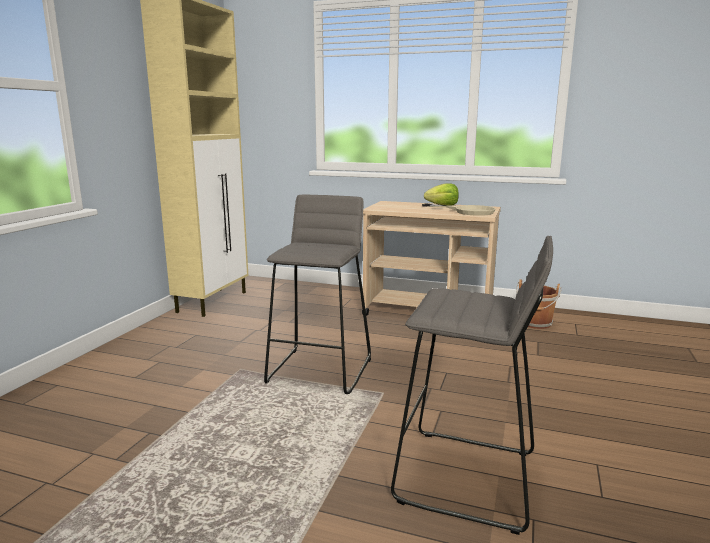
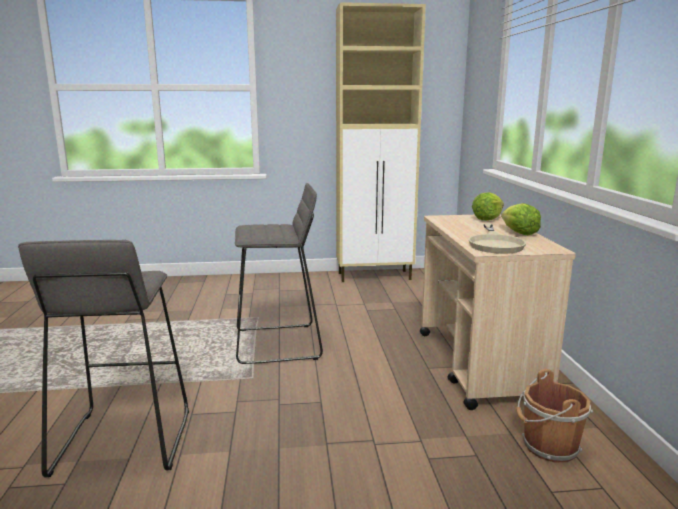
camera: 65 degrees right, 0 degrees up
(394, 203) = (487, 219): none -> lettuce

